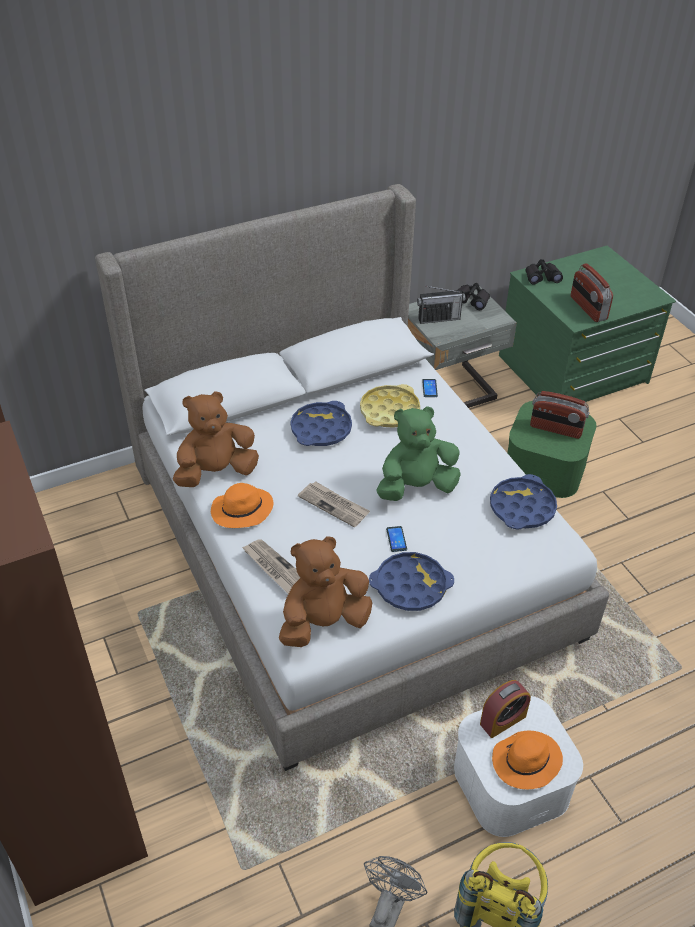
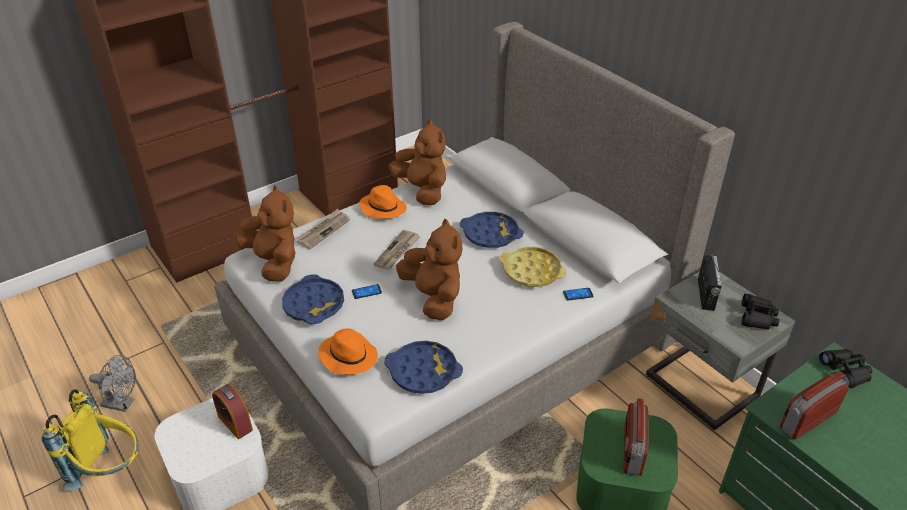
camera: 80 degrees right, 5 degrees down
(416, 487) = (433, 298): green plush toy -> brown plush toy
(439, 318) = (705, 294): radio -> radio turned 150 degrees counterclockwise
(525, 762) = (192, 441): orange hat -> orange hat (348, 356)

